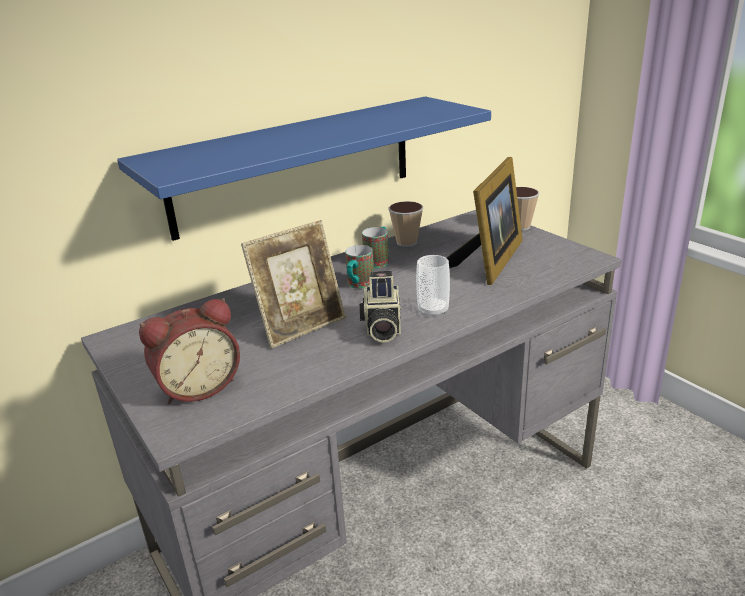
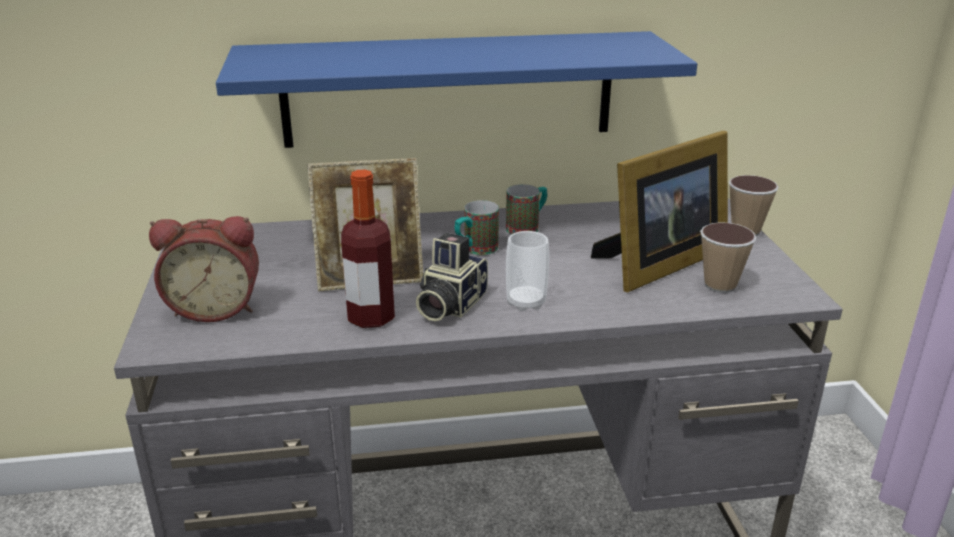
camera: 25 degrees right, 0 degrees up
(334, 354) = (371, 317): none -> bottle
(406, 242) = (582, 215): cup -> cup (720, 285)

